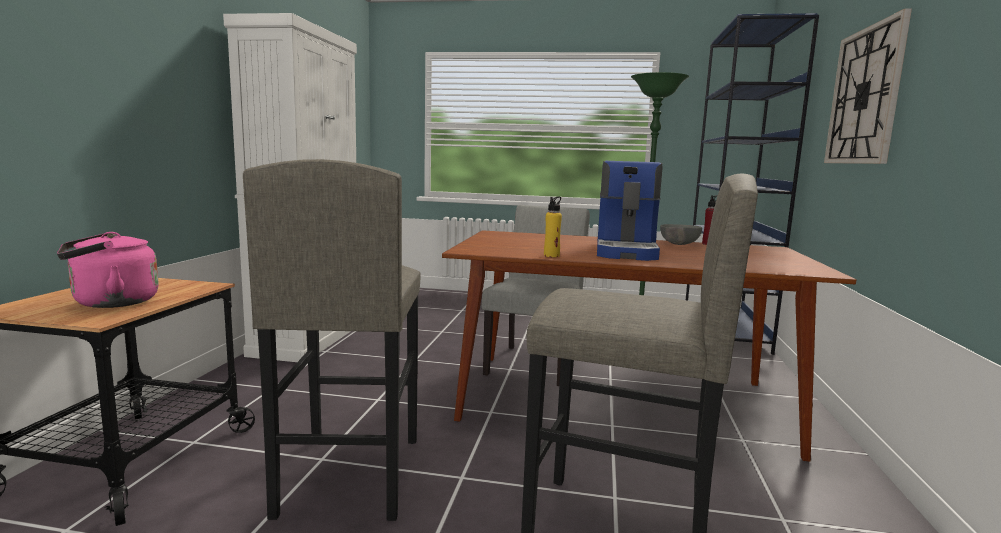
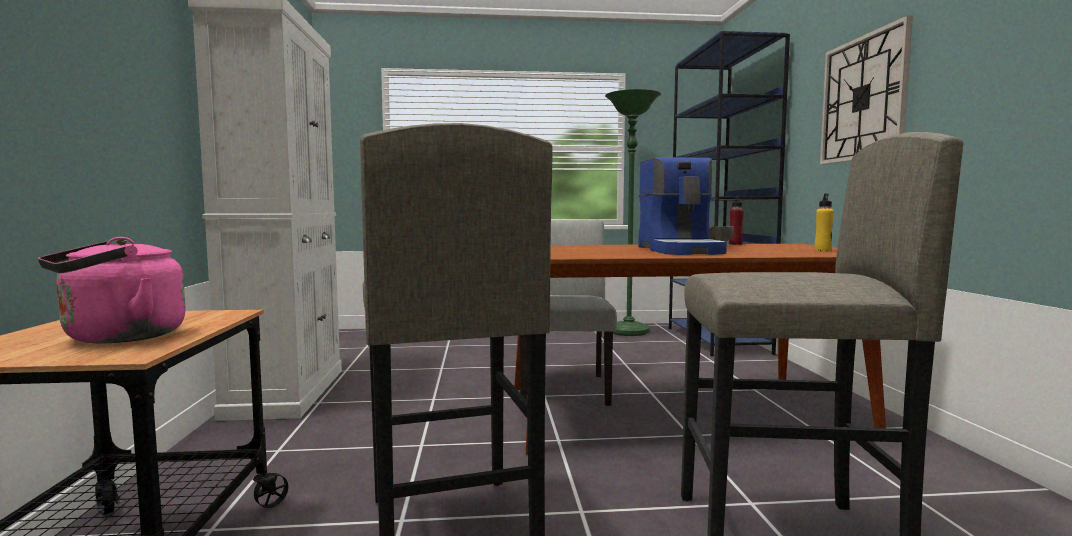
camera: 15 degrees left, 5 degrees down
(551, 255) = (623, 255): yellow bottle -> yellow bottle (823, 251)

